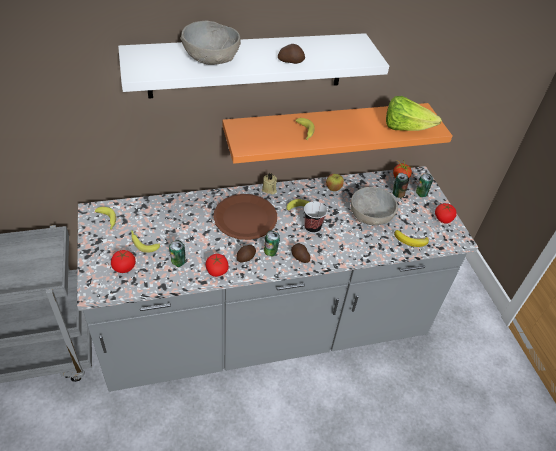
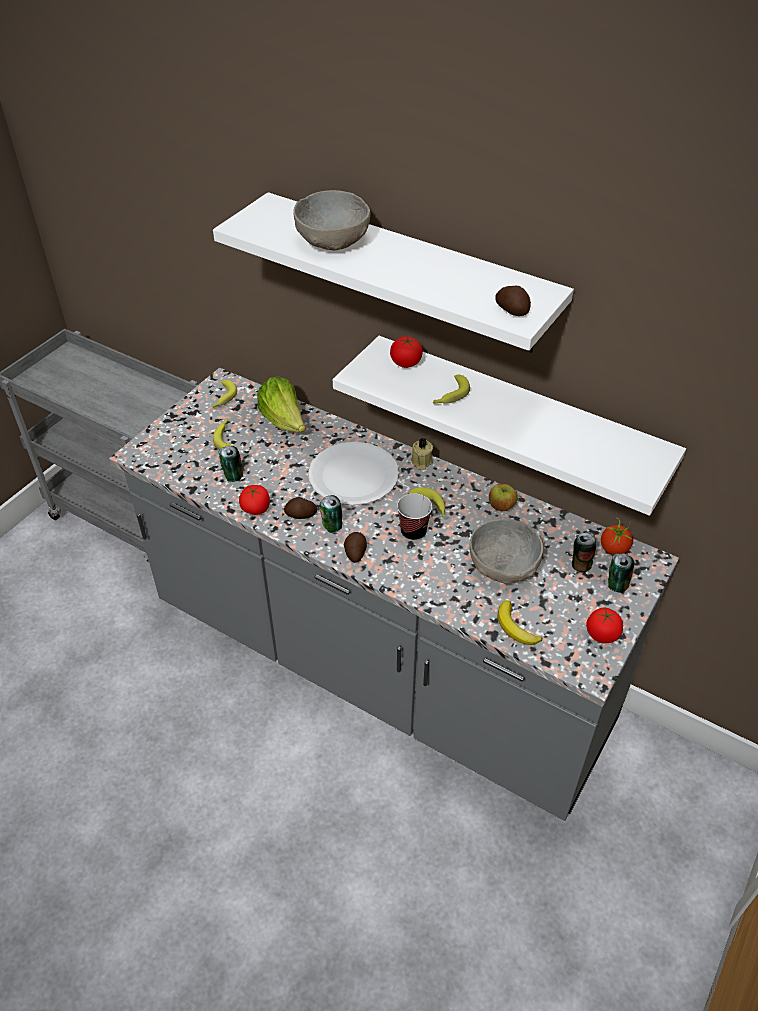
camera: 50 degrees right, 0 degrees up
(124, 267) = (183, 450): tomato -> tomato (406, 362)
(245, 218) = (353, 476): brown plate -> white plate
(290, 61) = (413, 280): potato -> potato (512, 310)
(326, 131) = (517, 418): orange shelf -> white shelf
(405, 128) = (593, 459): lettuce -> lettuce (284, 421)

